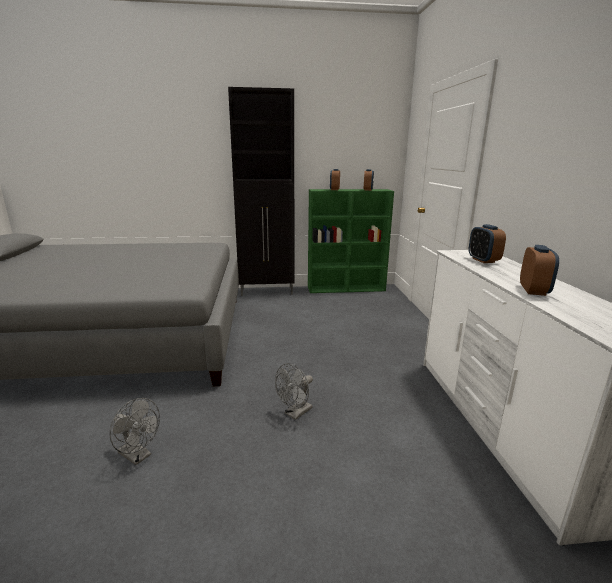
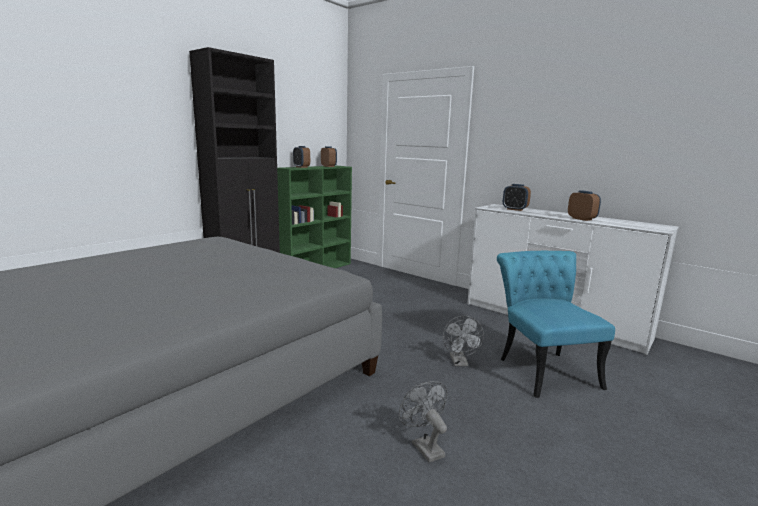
camera: 45 degrees left, 5 degrees down
(138, 456) = (424, 446): grey fan -> grey fan turned 105 degrees counterclockwise
(362, 465) = (542, 368): none -> turquoise chair

